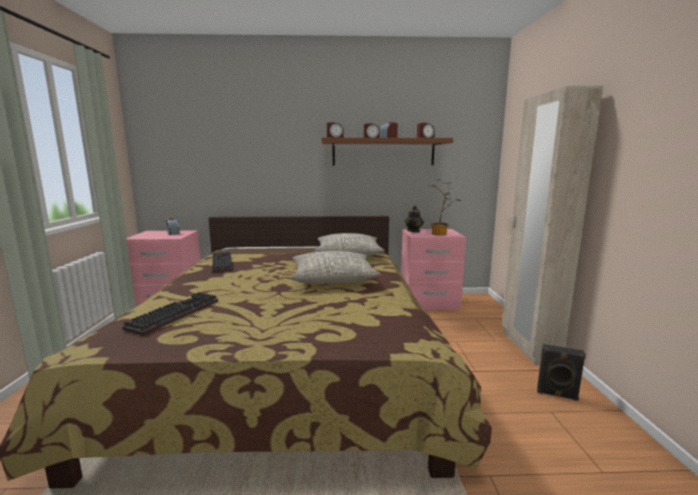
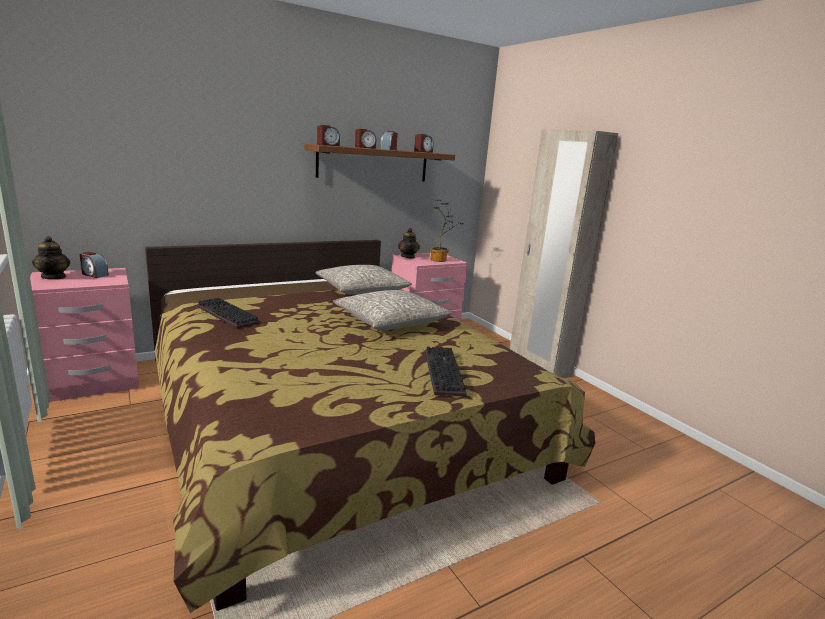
camera: 30 degrees left, 5 degrees up
(150, 233) = (54, 277): none -> teapot
(175, 313) = (285, 384): keyboard -> keyboard (441, 372)
(557, 395) = (585, 402): black speaker -> none

